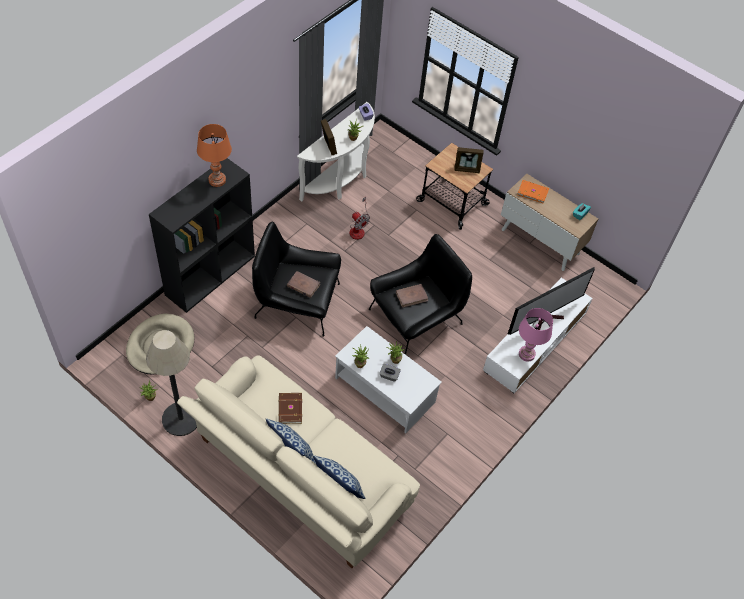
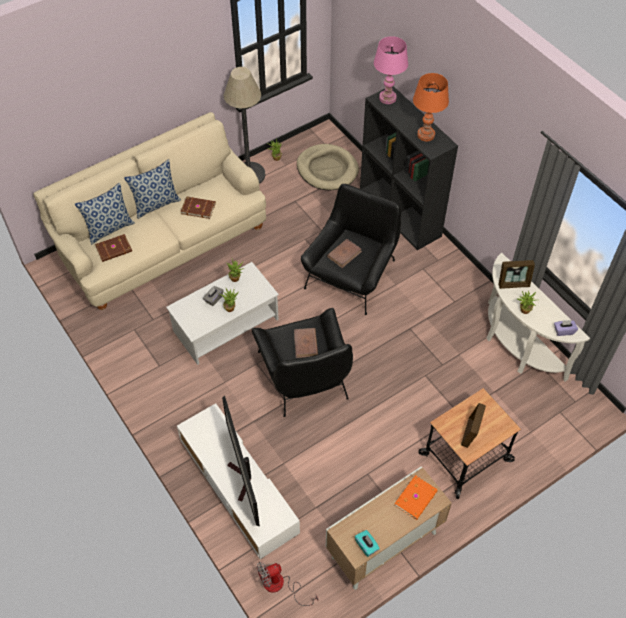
camera: 110 degrees right, 0 degrees up
(358, 229) = (439, 347): fan -> fan (280, 586)
(367, 471) = (114, 249): none -> brown book
(526, 354) = (204, 443): pink table lamp -> pink table lamp (387, 98)

